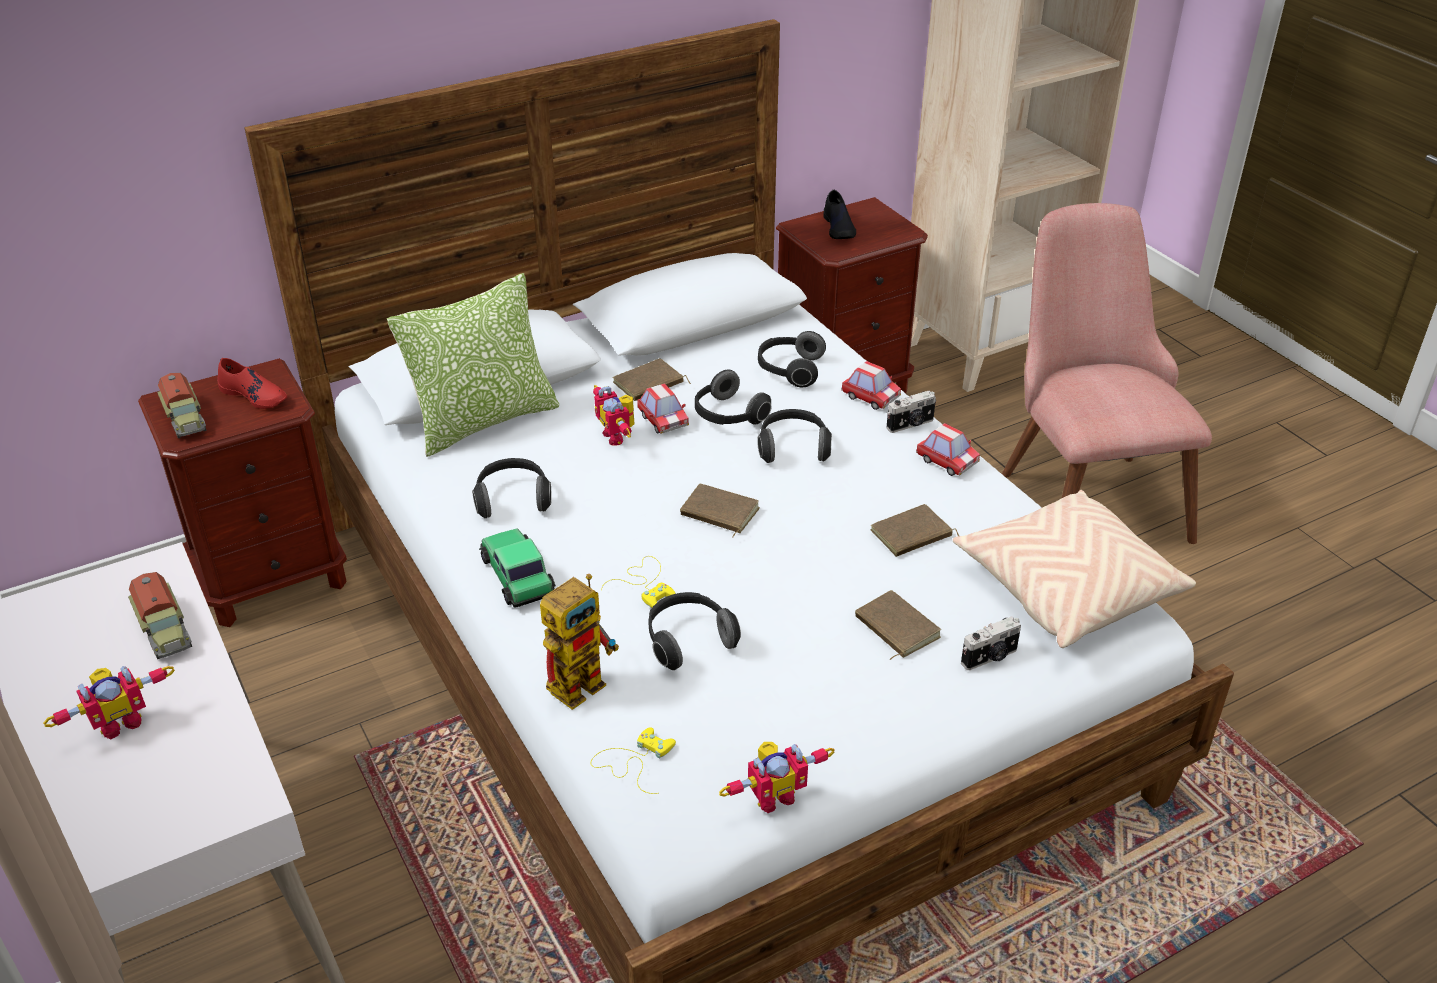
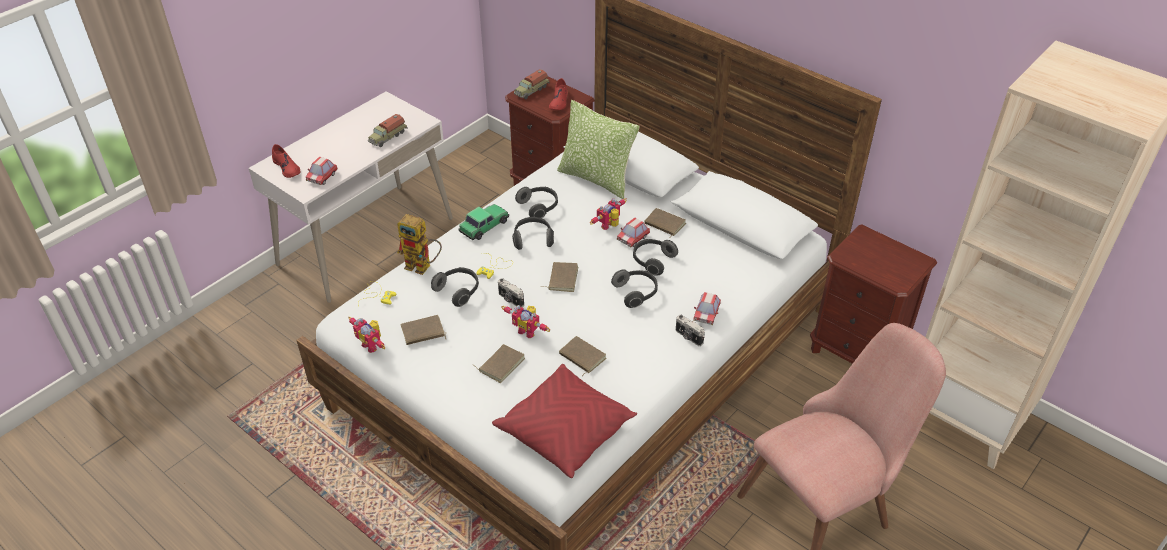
camera: 70 degrees right, 5 degrees up
(119, 722) = (335, 147): toy robot -> toy robot (528, 330)
(123, 825) = (287, 168): none -> red shoe
(777, 711) = (423, 333): none -> brown book
(789, 370) = (713, 274): headphones -> headphones (533, 239)
(839, 228) = (876, 251): black shoe -> none
(946, 461) = (659, 359): toy car -> toy car (322, 177)
(990, 658) = (492, 405): camera -> camera (510, 300)
(1066, 588) = (565, 430): beige pillow -> red pillow

